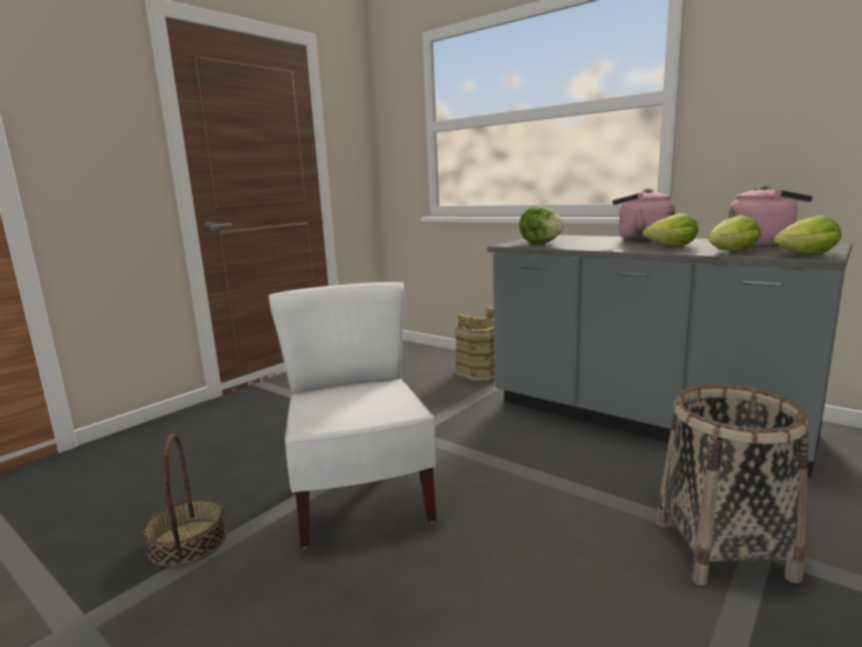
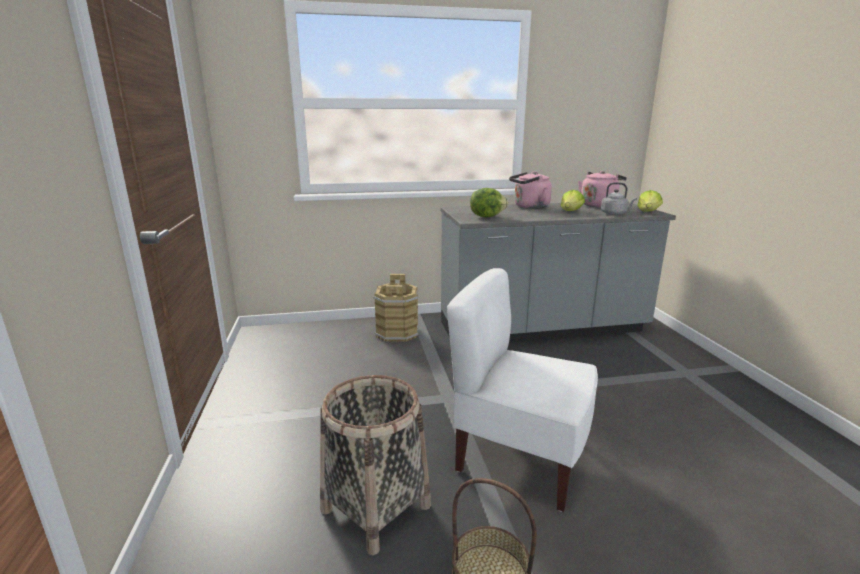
camera: 50 degrees left, 5 degrees up
(723, 549) = (680, 379): basket -> basket (376, 507)
(731, 252) = (615, 213): lettuce -> grey kettle

